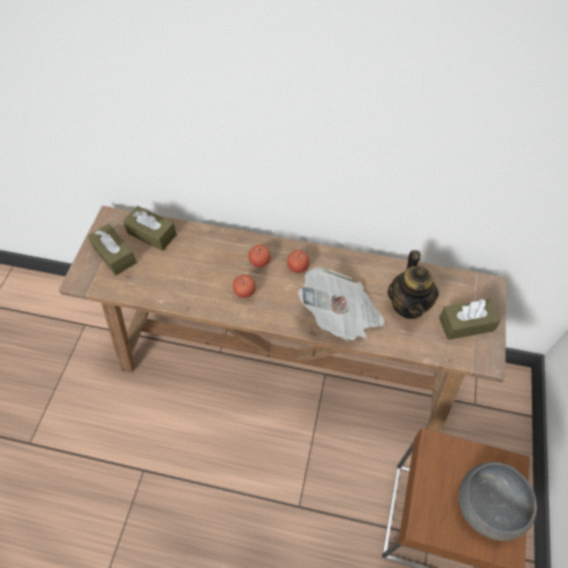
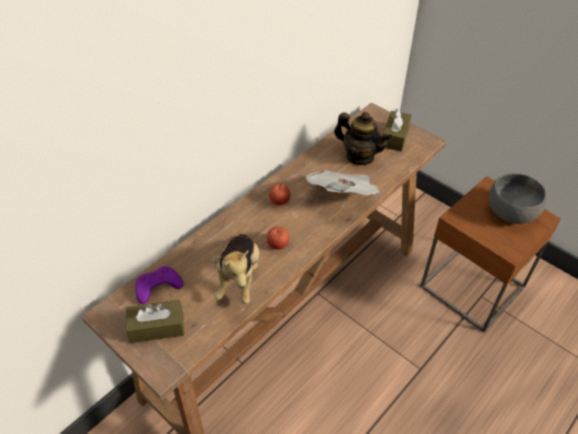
camera: 60 degrees left, 10 degrees down
(152, 234) = (158, 286): brown tissue box -> purple game controller
(191, 282) = (239, 278): none -> plush toy
(259, 261) = (255, 222): apple -> none

